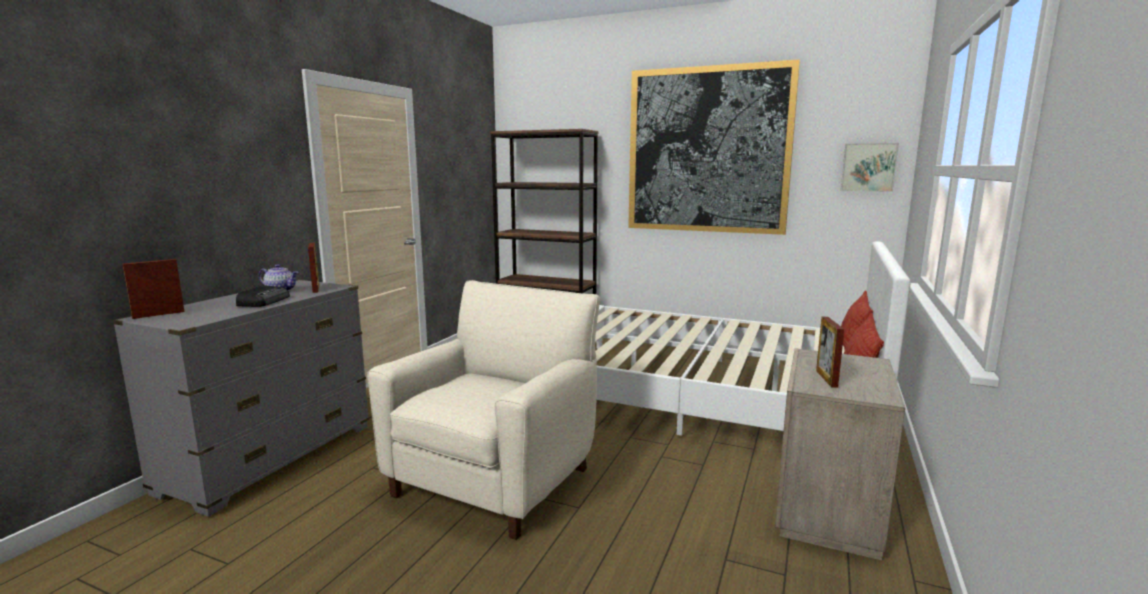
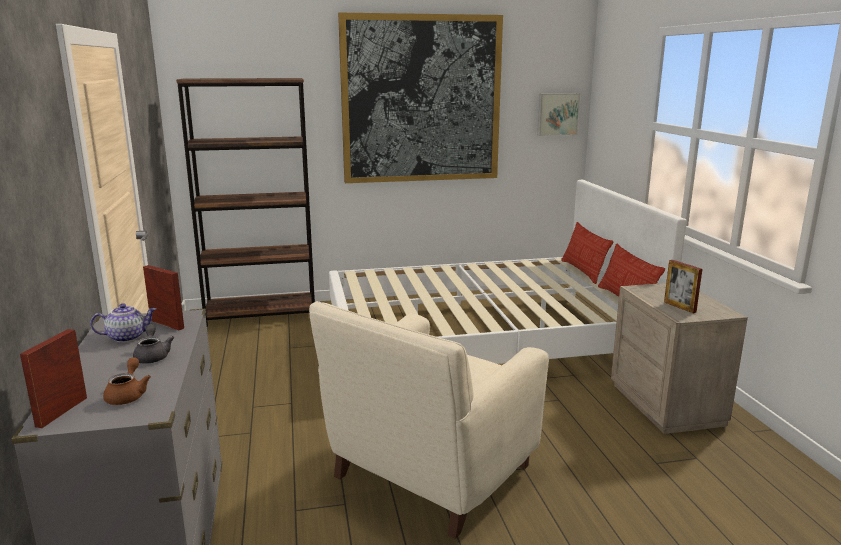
camera: 35 degrees left, 5 degrees up
(201, 315) = (128, 395): none -> brown teapot
(264, 301) = (152, 356): radio -> grey teapot
(496, 479) = (429, 473): beige armchair -> beige armchair turned 135 degrees counterclockwise

